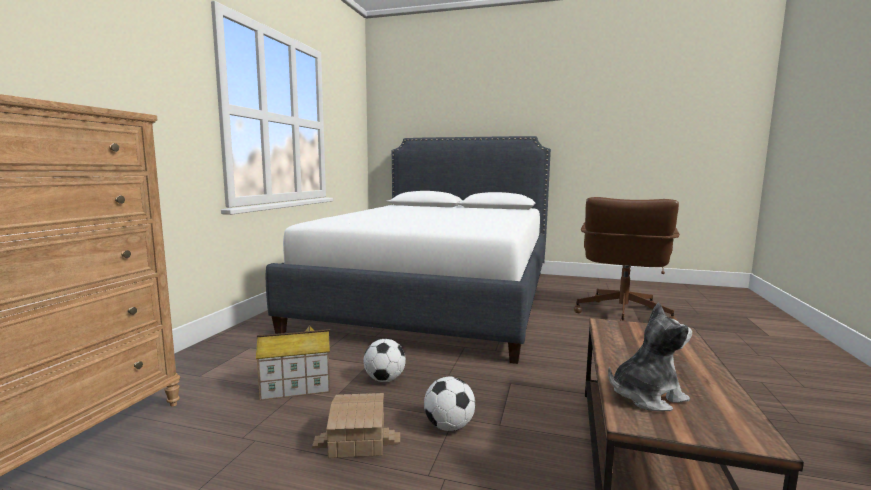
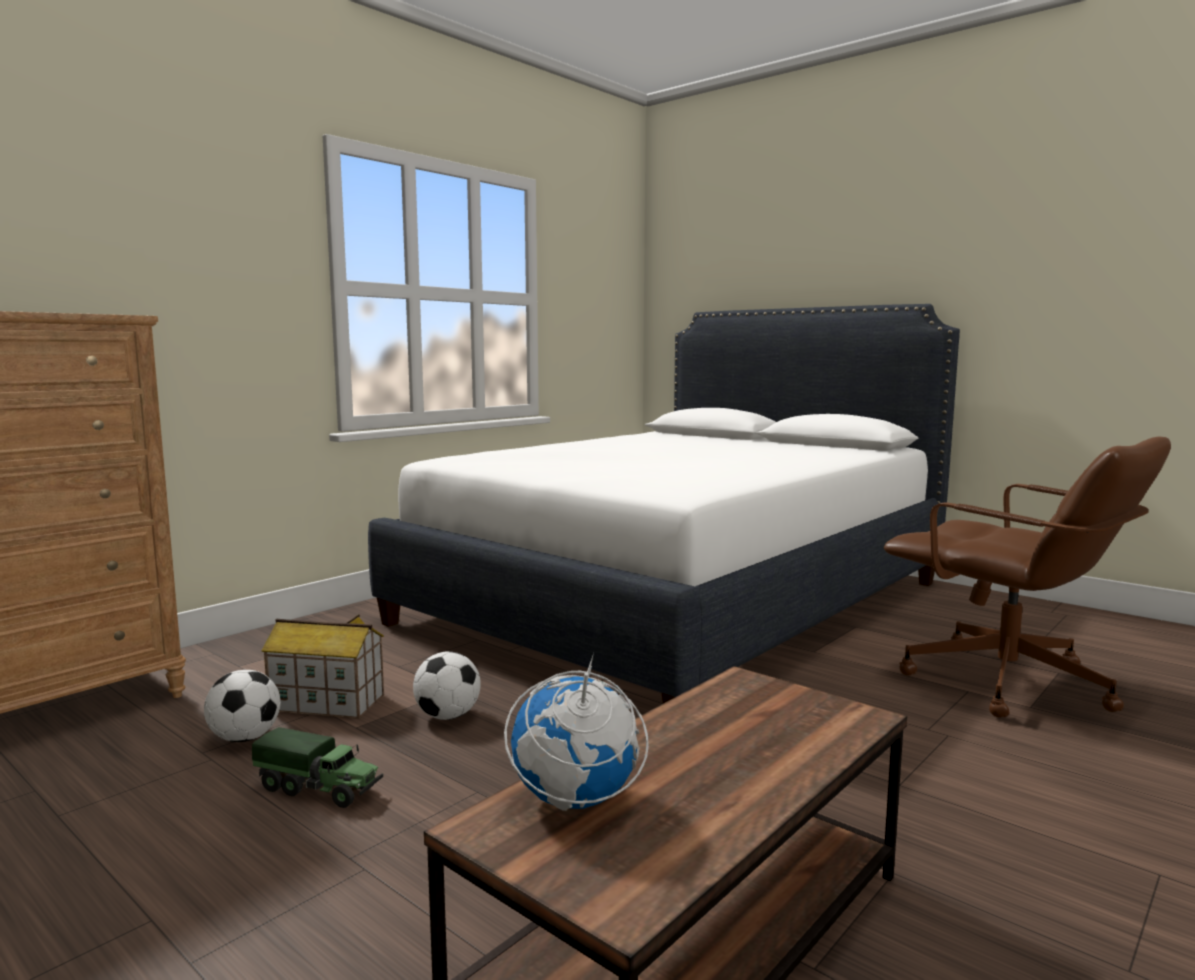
camera: 25 degrees right, 0 degrees up
(357, 440) = (319, 789): toy house -> toy truck
(448, 426) = (454, 802): football -> football (245, 738)
(621, 315) = (1008, 684): brown office chair -> brown office chair turned 90 degrees counterclockwise
(646, 396) = (574, 802): plush toy -> globe

